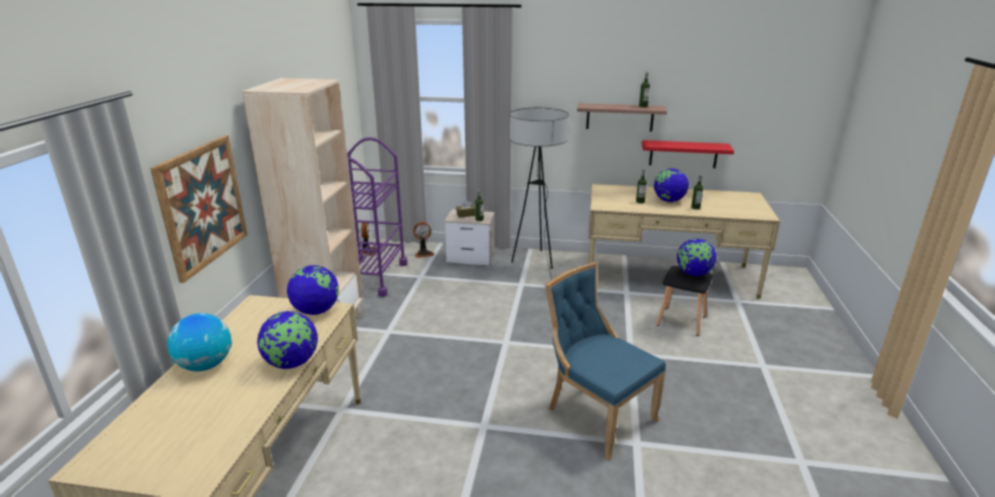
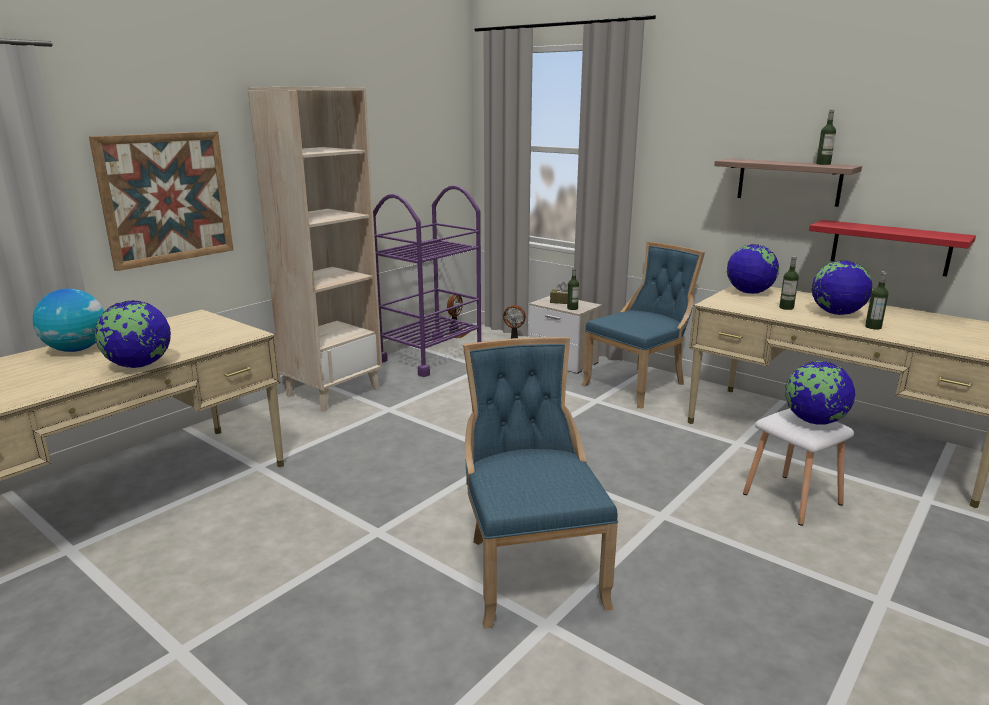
camera: 30 degrees right, 5 degrees down
(316, 311) = (232, 332): globe -> globe (749, 292)
(535, 265) = (639, 385): floor lamp -> blue chair
(680, 320) = (790, 498): black stool -> white stool

